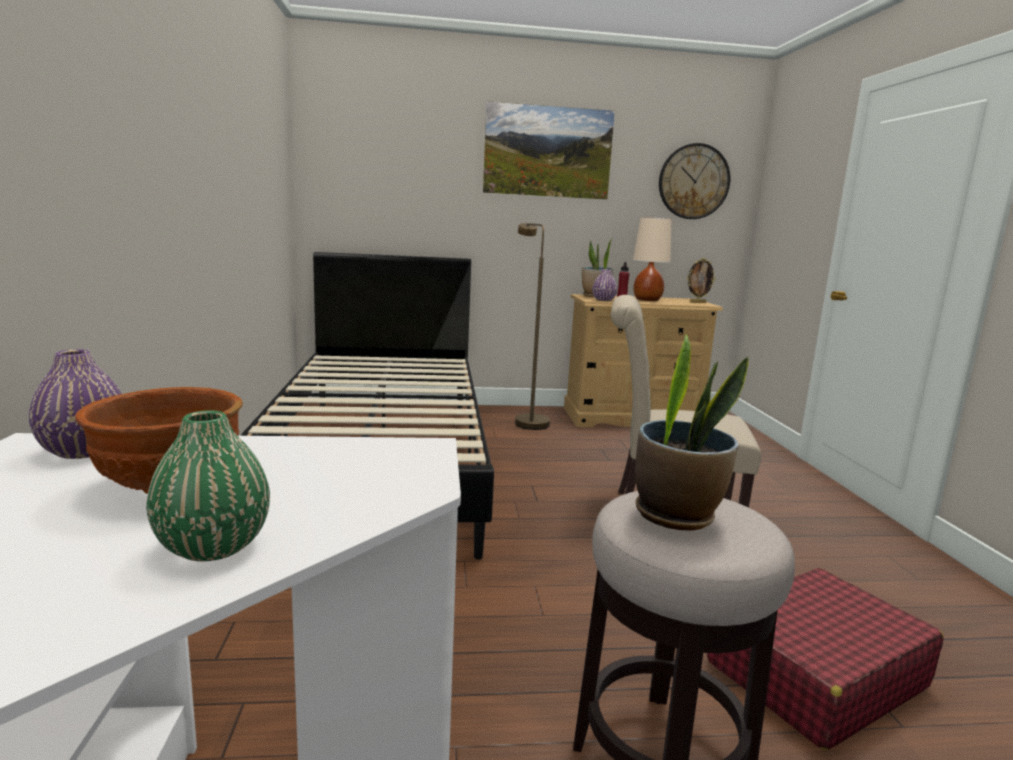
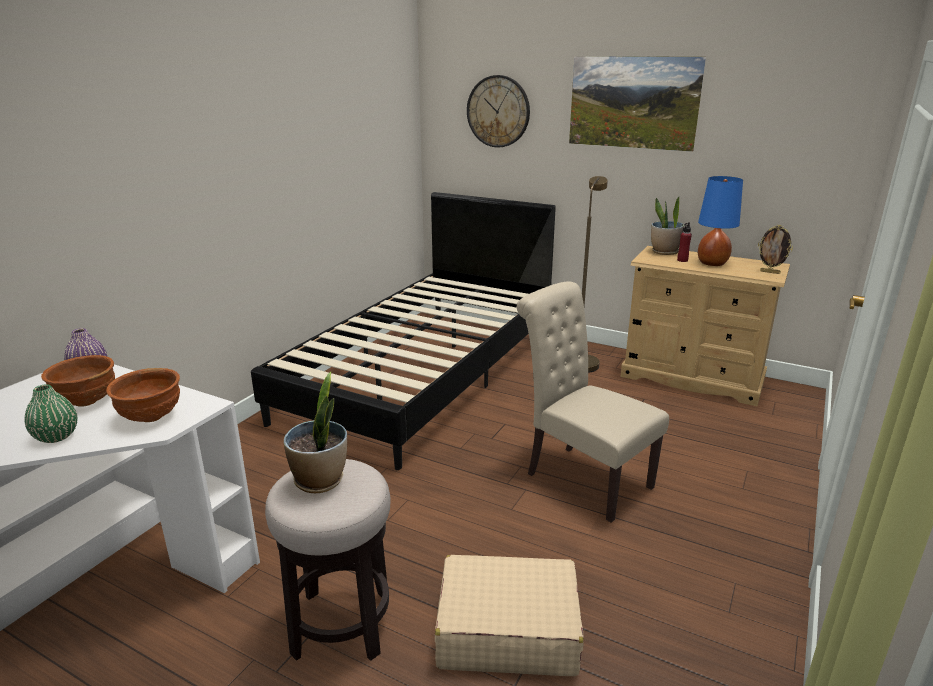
camera: 35 degrees right, 10 degrees up
(360, 478) = (150, 417): none -> brown bowl
(603, 300) = (657, 260): purple vase -> none
(647, 300) = (712, 263): beige table lamp -> blue table lamp
(693, 181) = (799, 132): wall clock -> wall clock (498, 111)
(814, 674) = (507, 630): red suitcase -> beige suitcase

